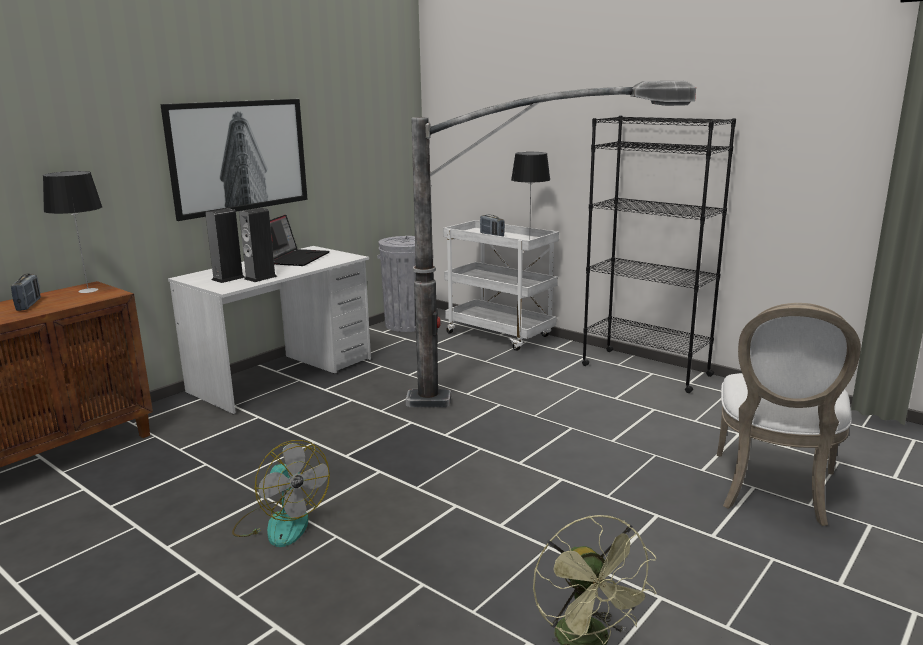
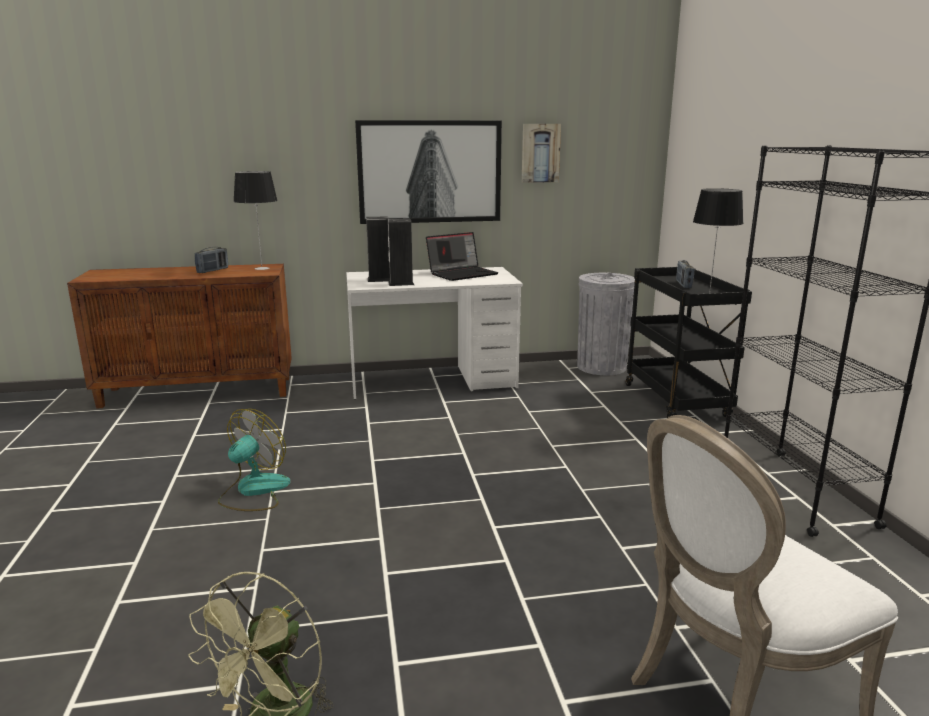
camera: 40 degrees right, 0 degrees up
(281, 523) = (254, 491): fan -> fan turned 150 degrees counterclockwise
(332, 129) = (540, 153): none -> picture
(501, 335) = (677, 402): white cart -> black cart
(536, 401) = (606, 477): floor lamp -> none

